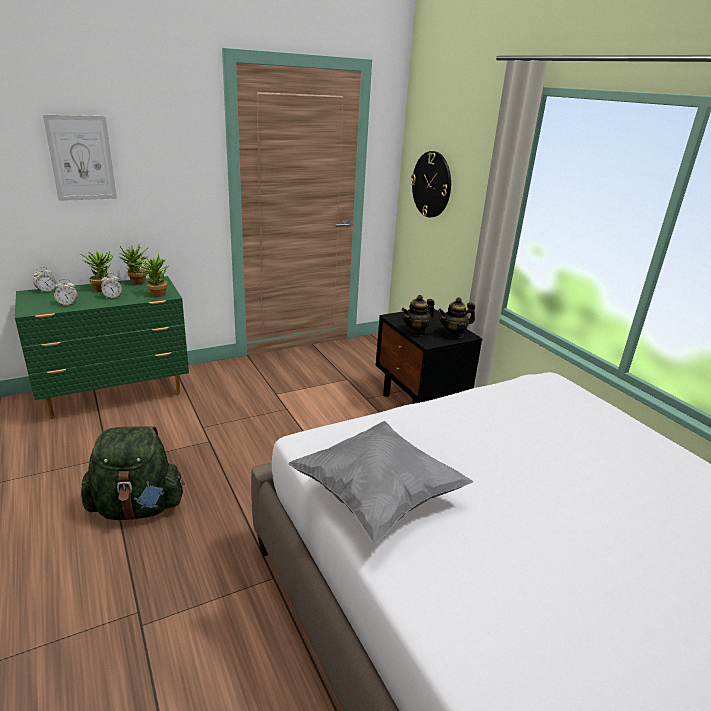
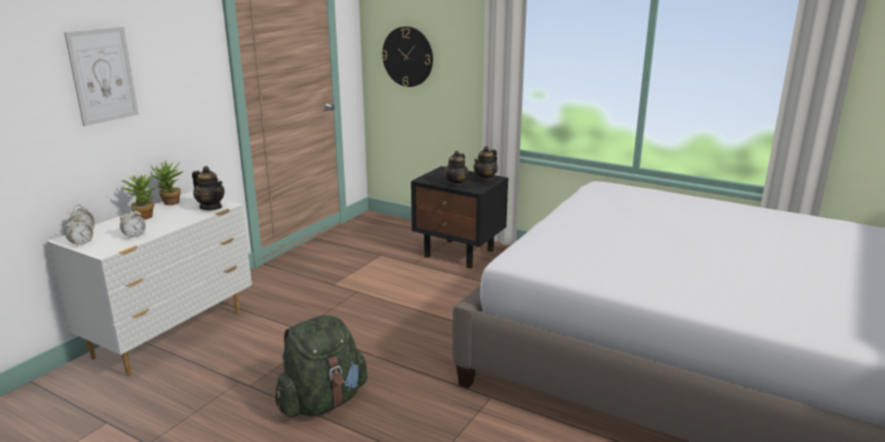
camera: 30 degrees left, 5 degrees down
(112, 297) = (170, 219): alarm clock -> alarm clock (81, 243)
(117, 394) = (172, 334): green dresser -> white dresser
(156, 294) = (211, 207): potted plant -> teapot
(377, 497) = (600, 270): grey pillow -> none

